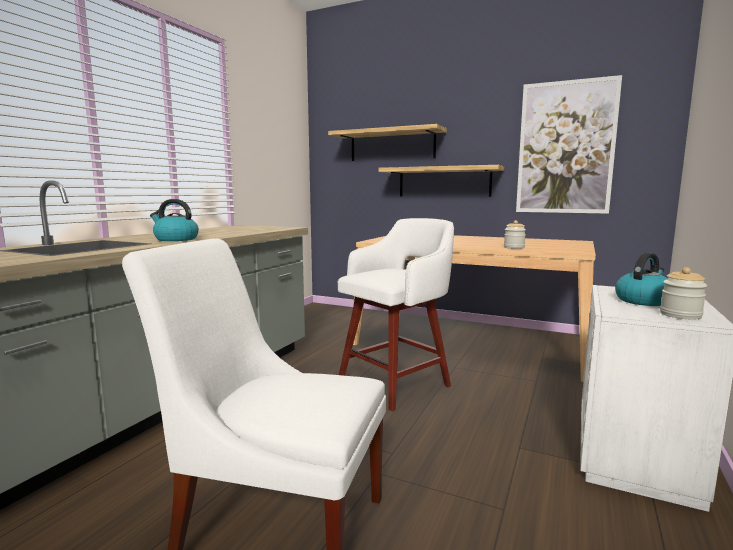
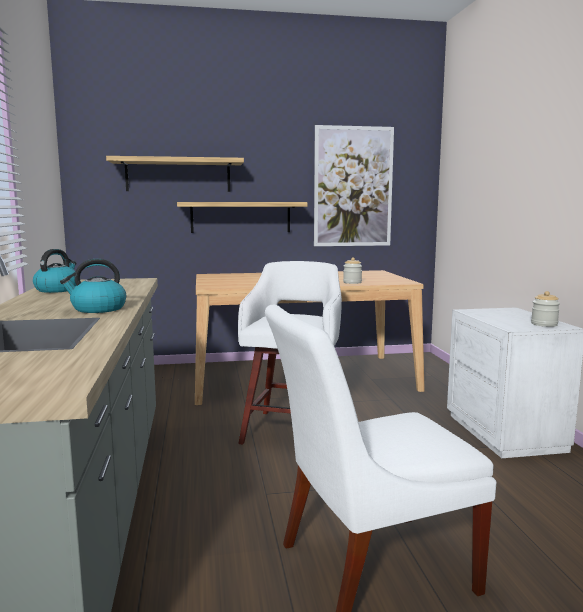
camera: 35 degrees left, 0 degrees up
(643, 301) = (506, 317): kettle -> kettle (57, 289)

